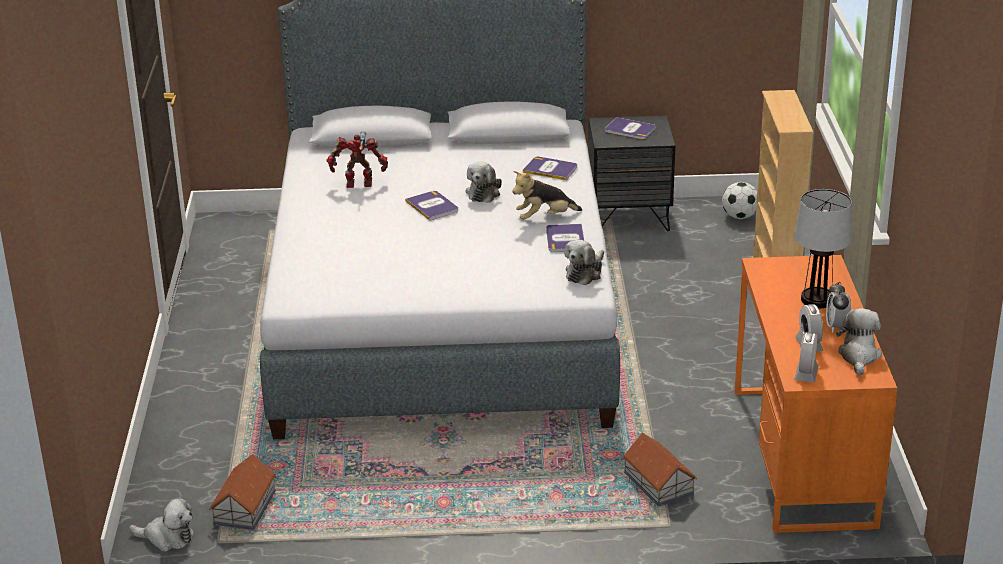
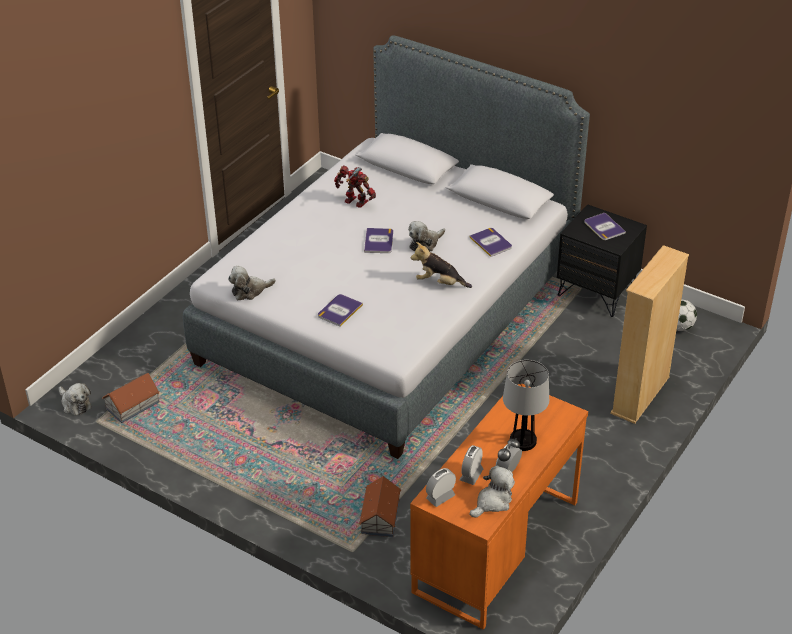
camera: 35 degrees right, 10 degrees up
(565, 239) = (432, 307): book -> book (339, 310)
(585, 273) = (413, 341): plush toy -> plush toy (250, 291)

